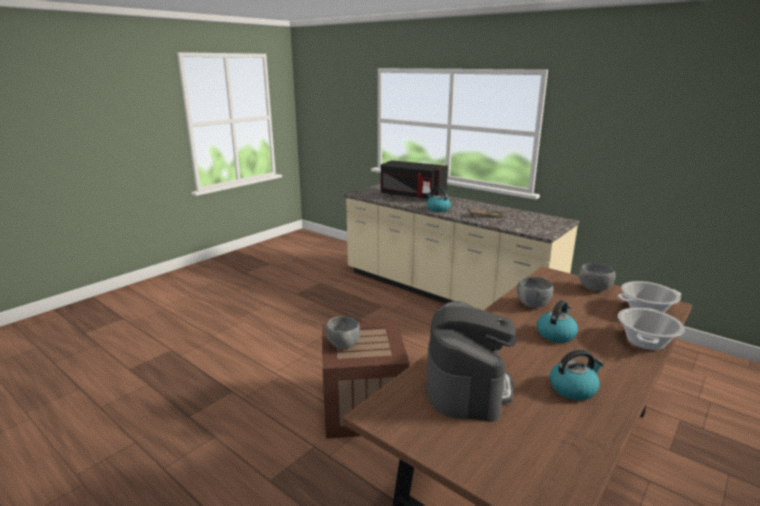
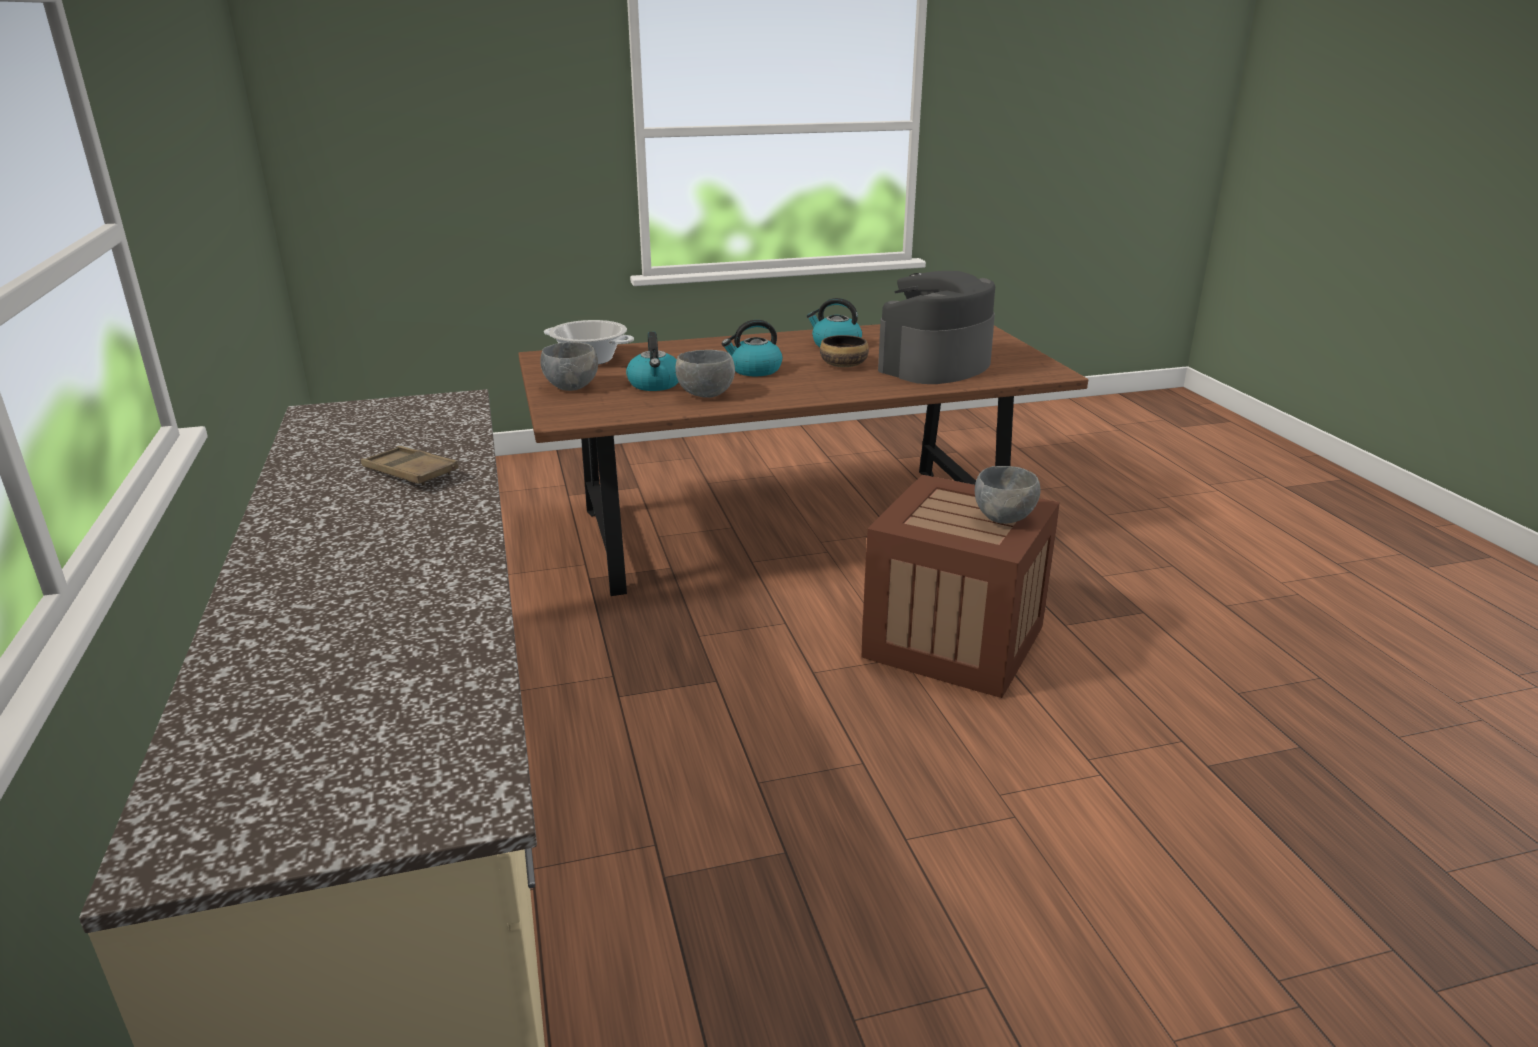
camera: 145 degrees left, 5 degrees up
(412, 196) = (313, 659): black microwave -> none
(438, 209) = (441, 539): kettle -> kettle (655, 384)
(522, 361) = (843, 365): none -> bowl
(645, 341) = (679, 347): cooking pot -> none

